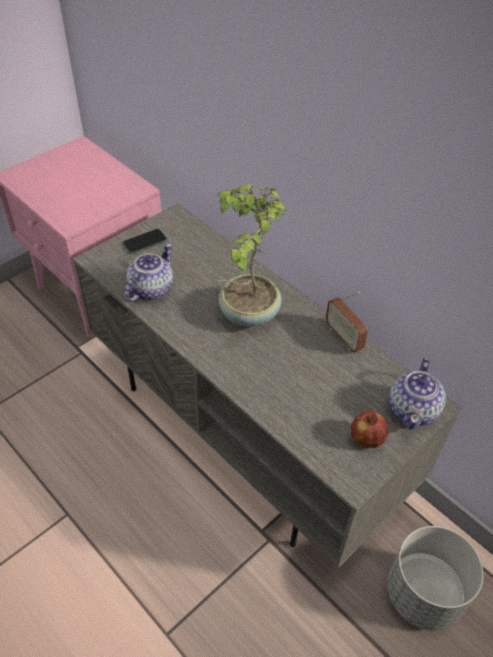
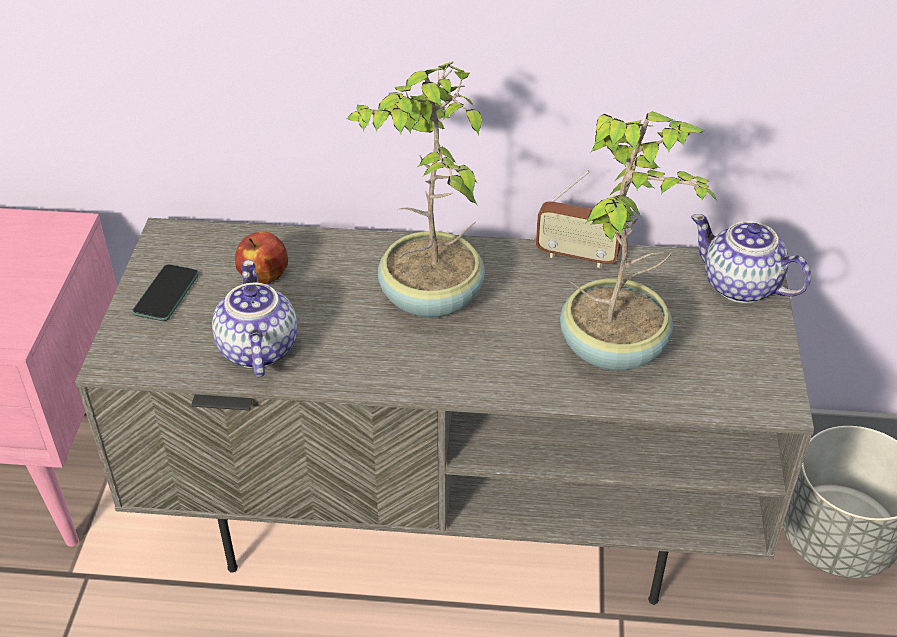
camera: 40 degrees left, 5 degrees down
(305, 395) = (615, 348): none -> potted plant
(367, 439) = (735, 349): apple -> apple (264, 277)
(413, 409) = (741, 286): teapot -> teapot turned 150 degrees clockwise

